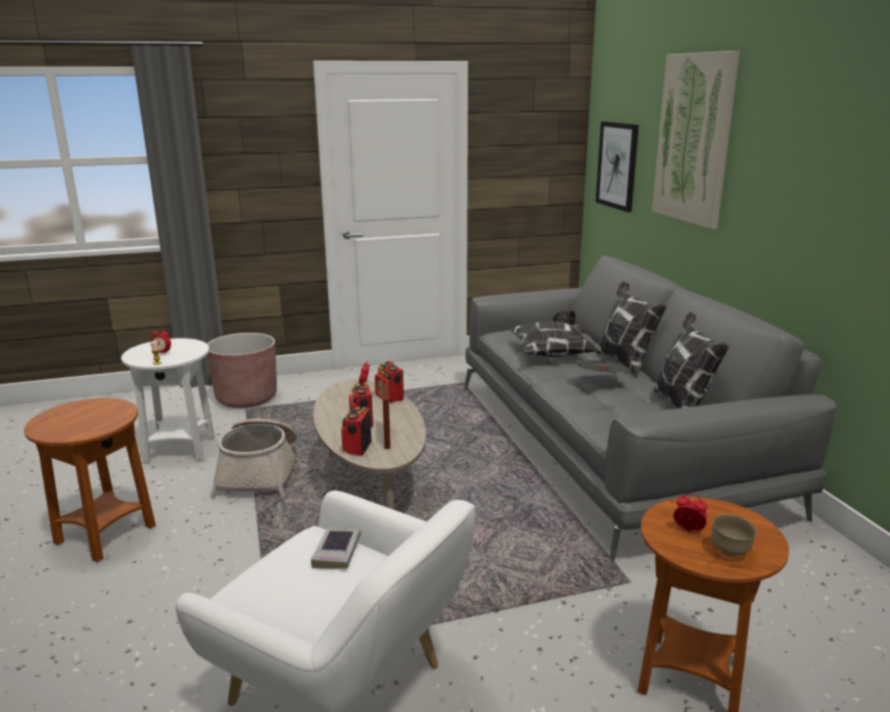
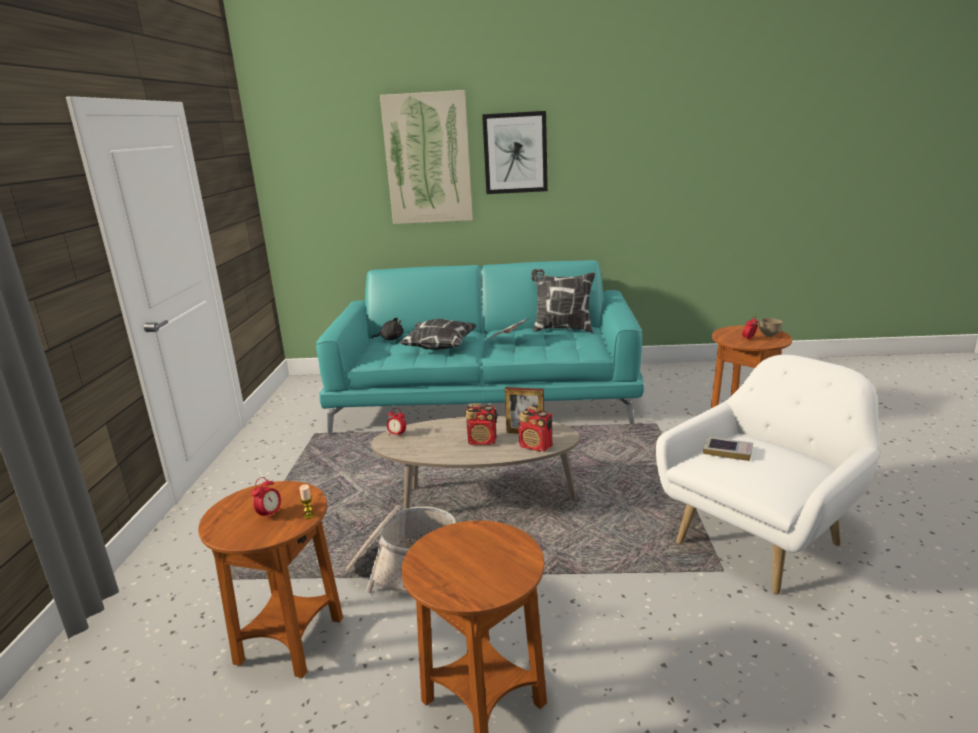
camera: 70 degrees left, 0 degrees up
(180, 449) = (290, 641): white side table -> brown side table
(246, 398) = (184, 578): brown planter -> none
(389, 398) = (438, 425): radio -> none
(609, 445) = (486, 397): grey sofa -> turquoise sofa
(617, 165) = (321, 196): picture -> picture (515, 153)
(625, 363) = (477, 331): pillow -> none

